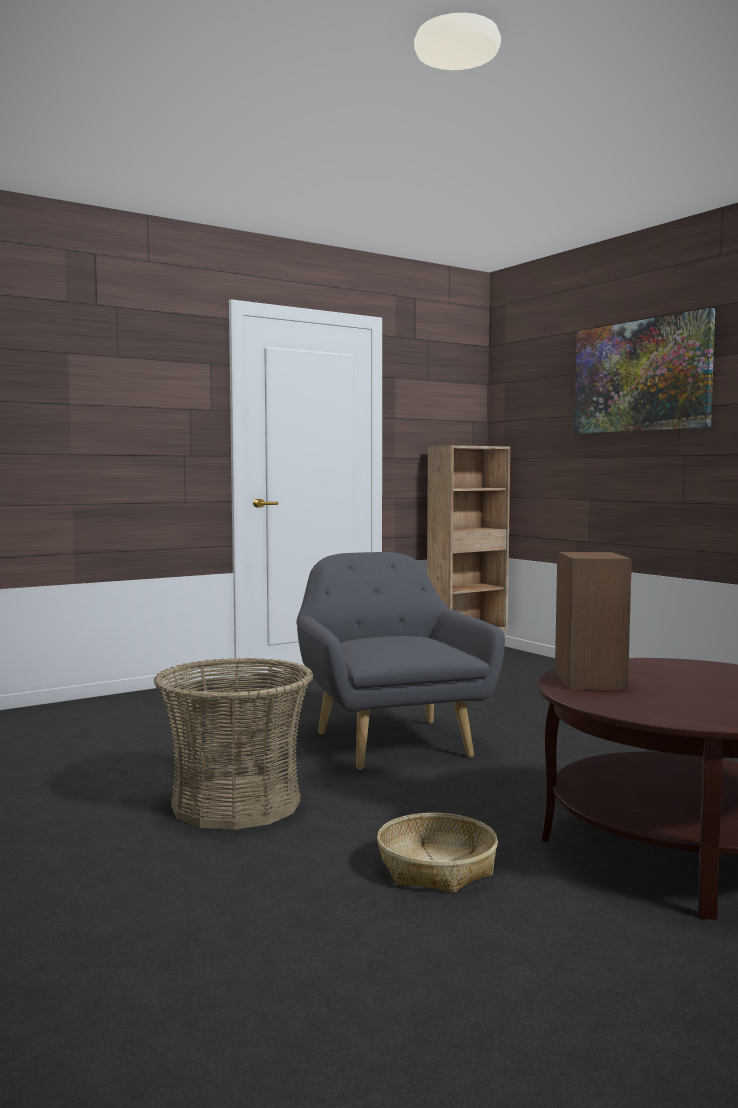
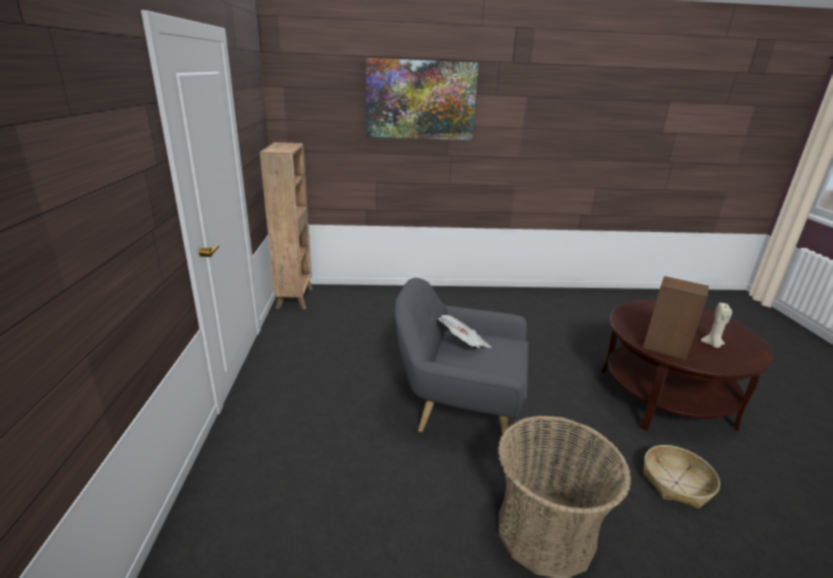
camera: 60 degrees left, 20 degrees up
(398, 637) = (463, 344): none -> newspaper
(678, 700) = (712, 344): none -> beige candle

